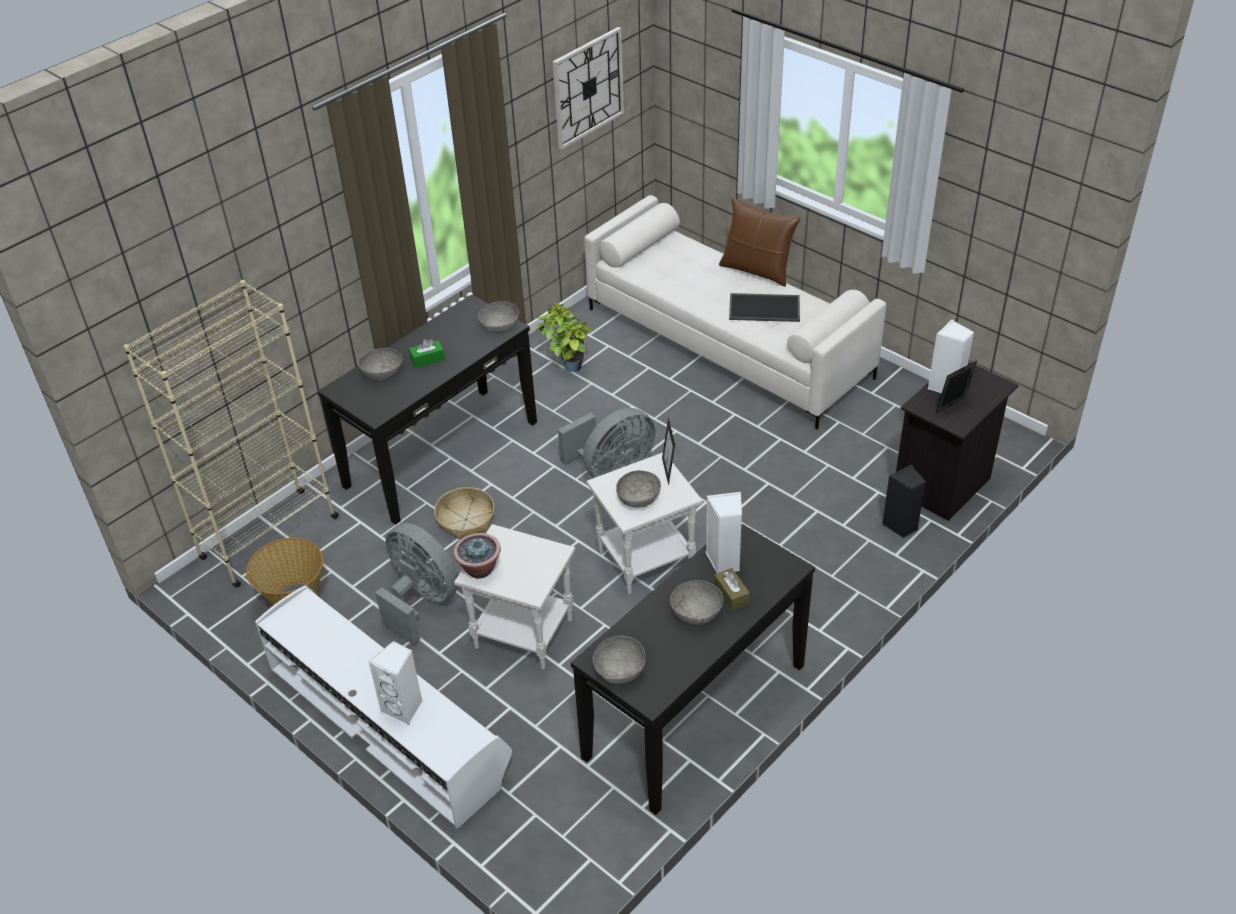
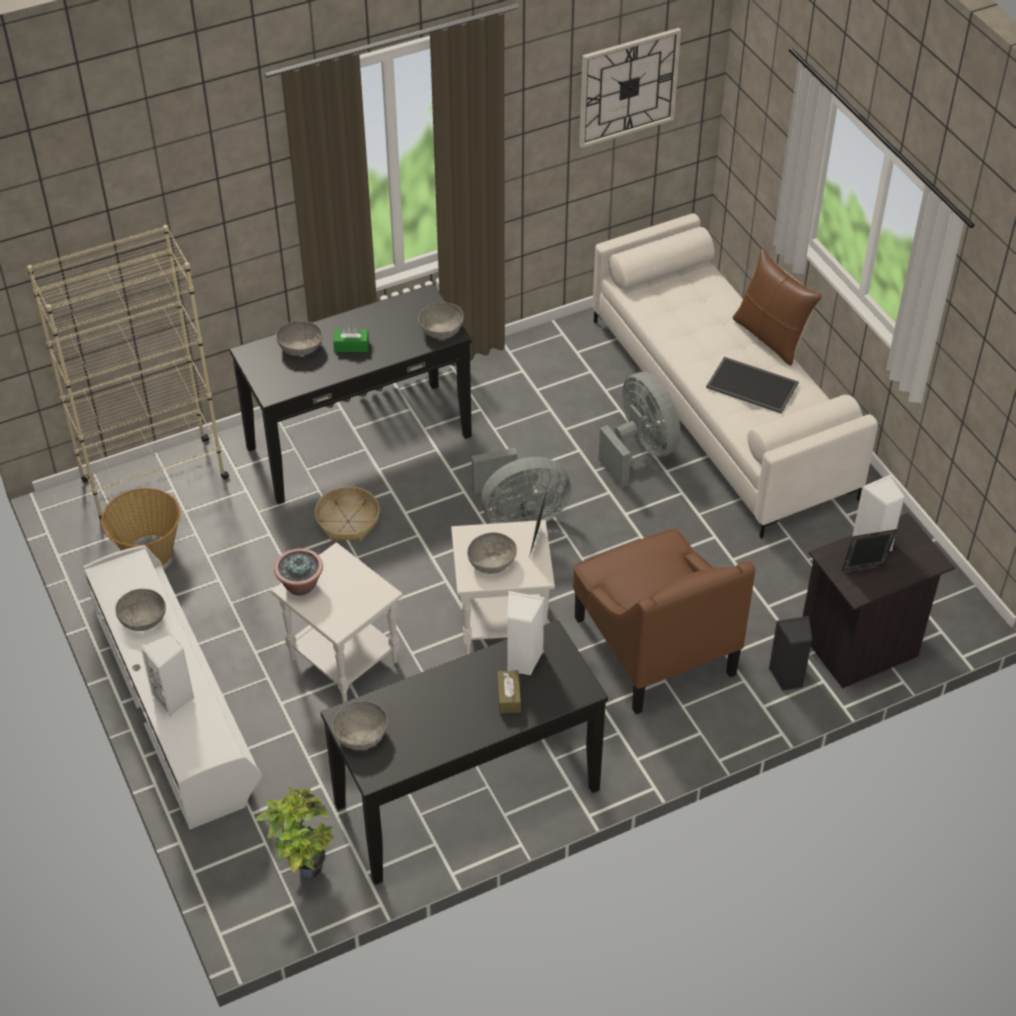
camera: 20 degrees right, 5 degrees up
(421, 601) = (264, 593): grey fan -> grey fan (640, 451)
(567, 367) = (535, 383): potted plant -> potted plant (304, 865)
(696, 612) = (464, 703): grey bowl -> grey bowl (142, 619)
(780, 536) = (653, 645): none -> brown armchair

